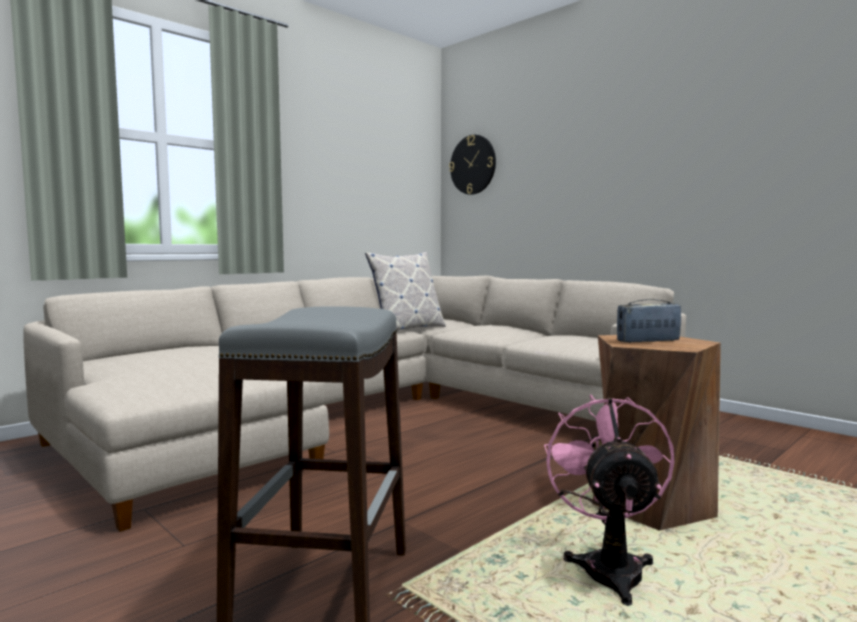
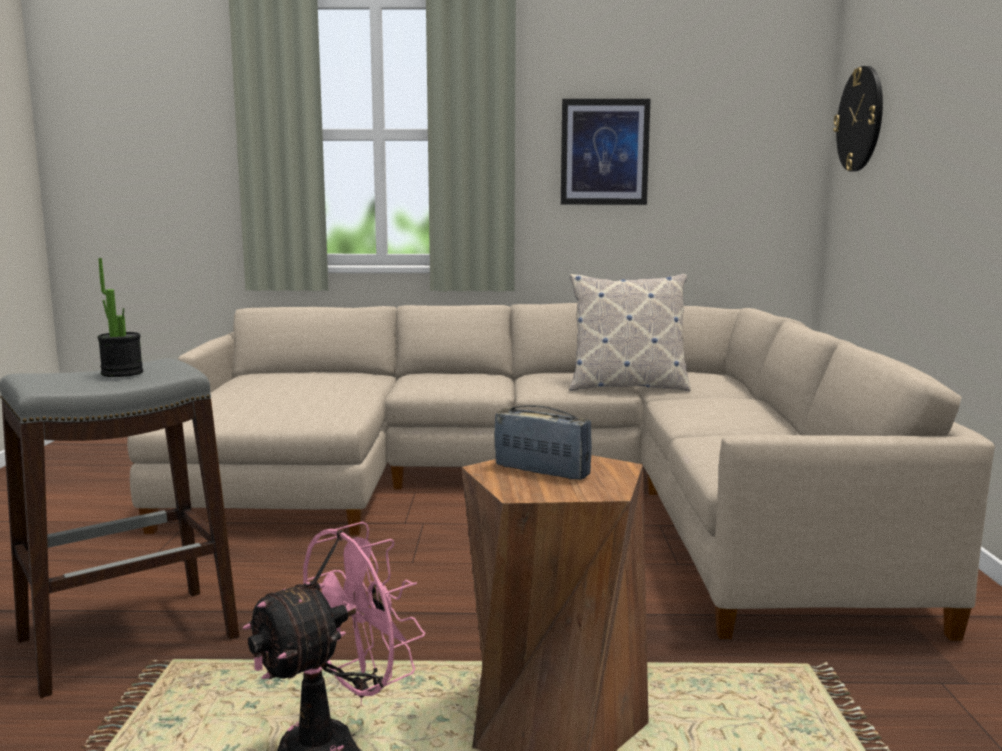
camera: 45 degrees right, 5 degrees up
(329, 172) = (604, 152): none -> picture
(337, 315) = (122, 373): none -> potted plant

